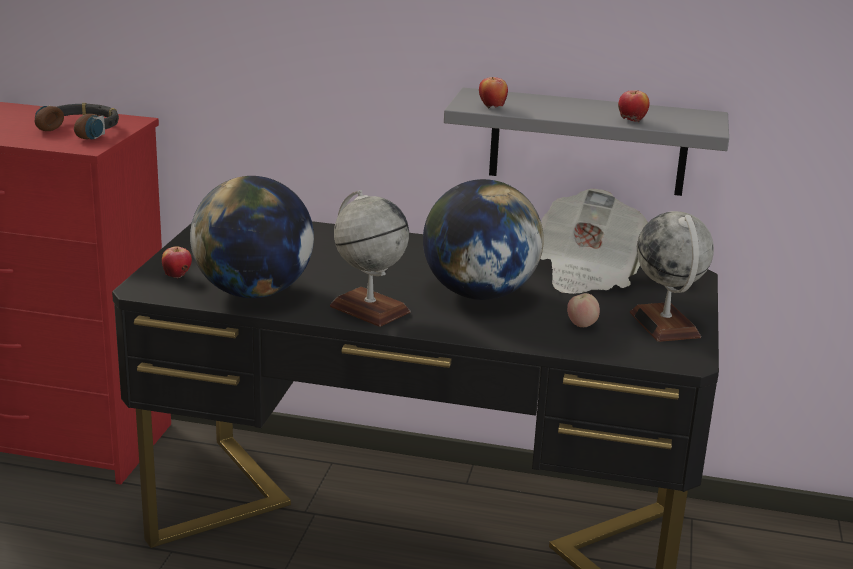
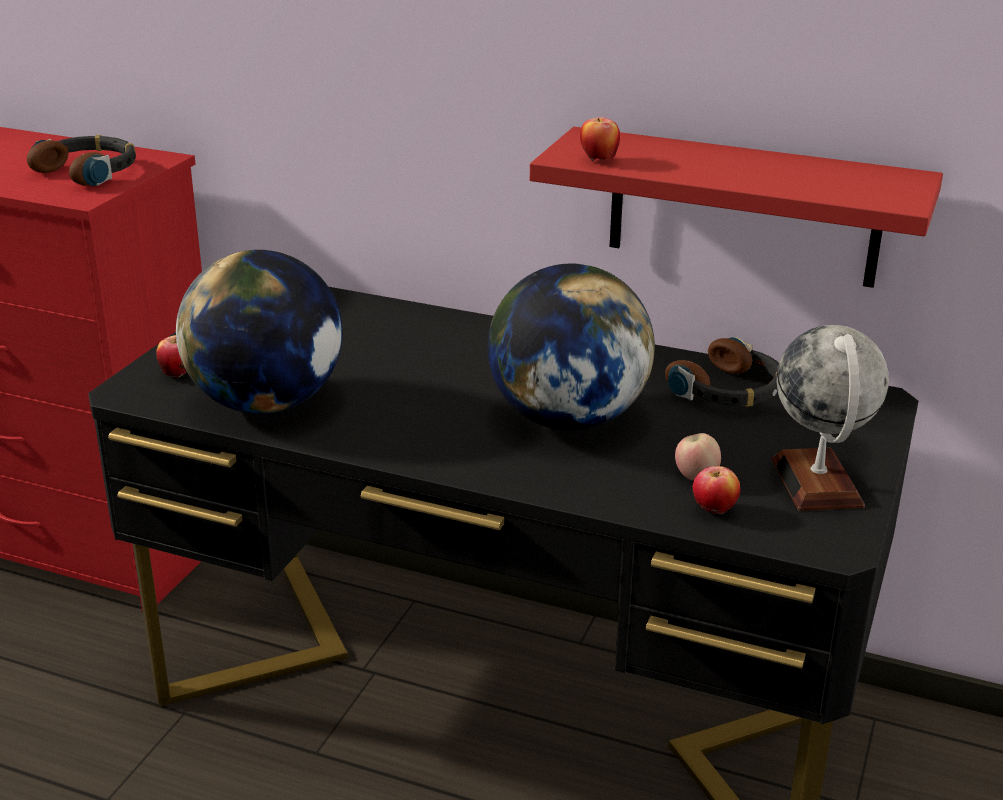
camera: 10 degrees right, 5 degrees up
(369, 309) = (409, 436): globe -> none
(586, 272) = (729, 390): newspaper -> headphones
(588, 142) = (743, 208): grey shelf -> red shelf
(631, 121) = (791, 186): apple -> apple (714, 511)

